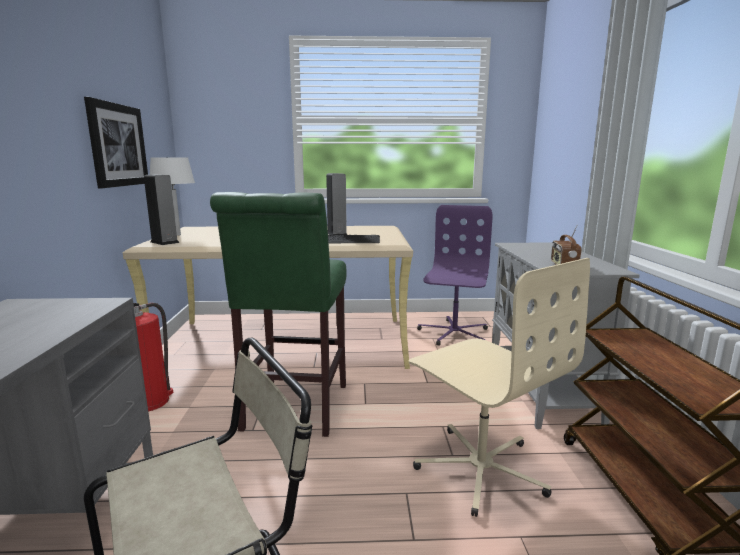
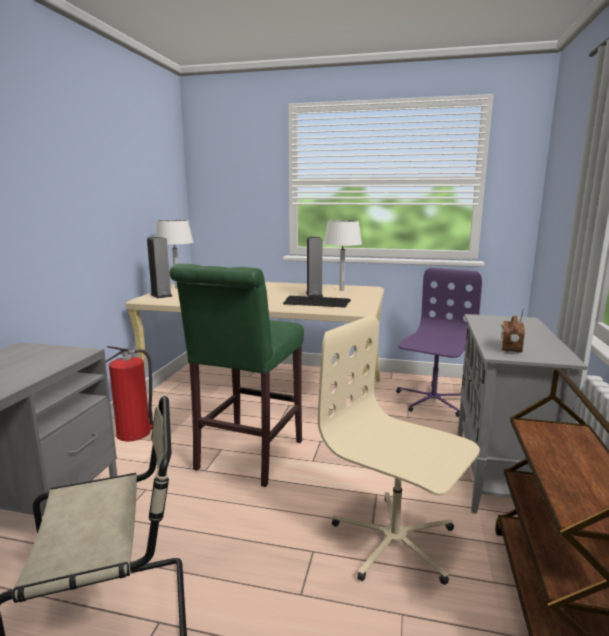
camera: 15 degrees right, 0 degrees up
(117, 145) = (128, 212): picture -> none
(360, 229) = (341, 290): none -> white table lamp
(480, 468) = (394, 541): beige office chair -> beige office chair turned 150 degrees clockwise

